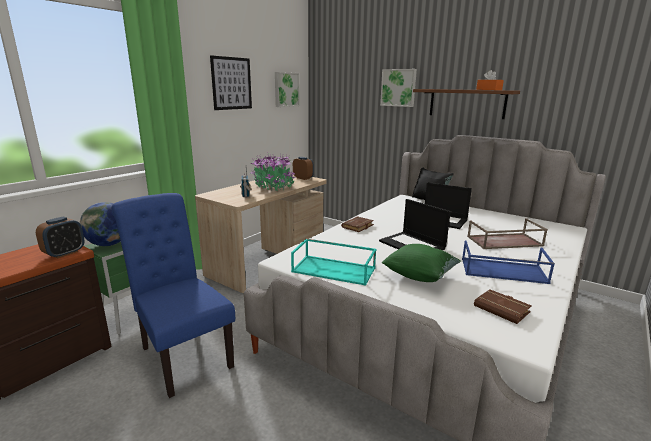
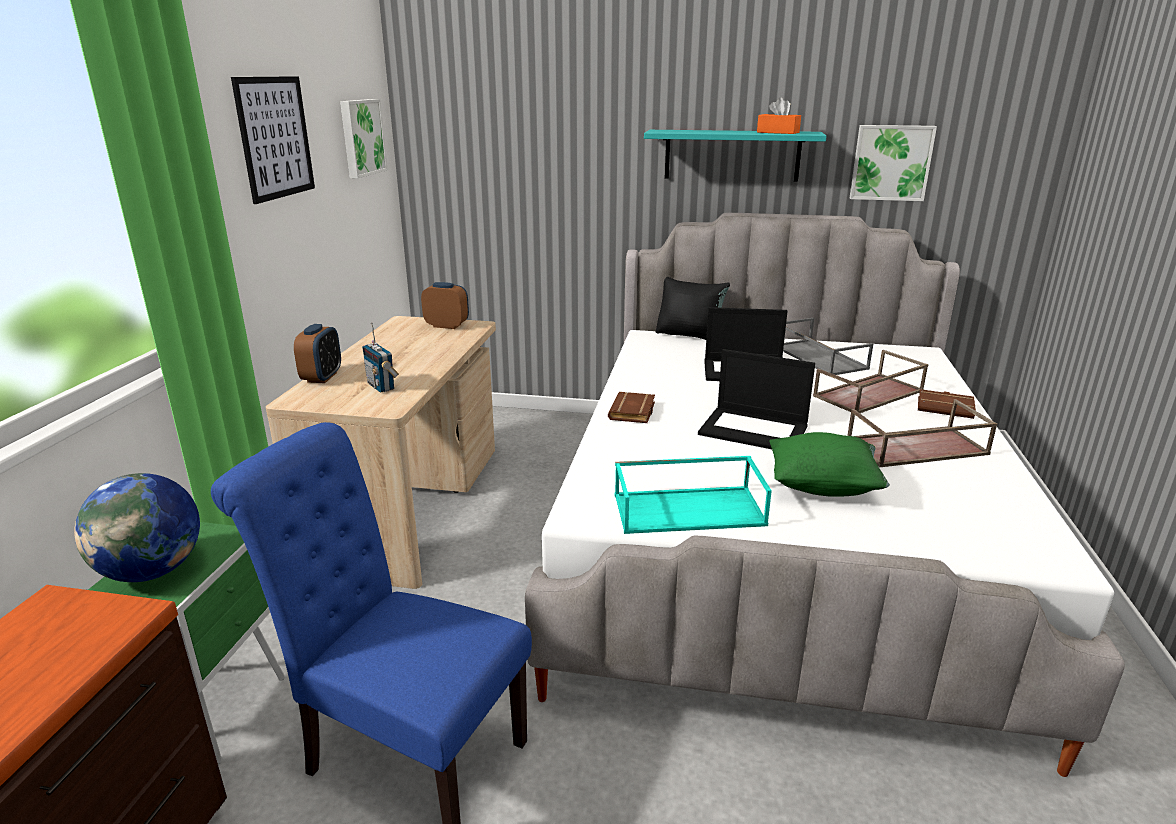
camera: 25 degrees left, 5 degrees up
(64, 253) = (110, 629): alarm clock -> alarm clock (322, 377)
(274, 187) = (414, 356): potted plant -> none
(398, 87) = (599, 127): picture -> picture (891, 162)
(466, 103) = (732, 155): brown shelf -> turquoise shelf
(494, 220) = (817, 357): none -> grey tray
(502, 271) = (916, 447): blue tray -> brown tray
(503, 309) = (979, 513): brown book -> brown book (946, 408)

